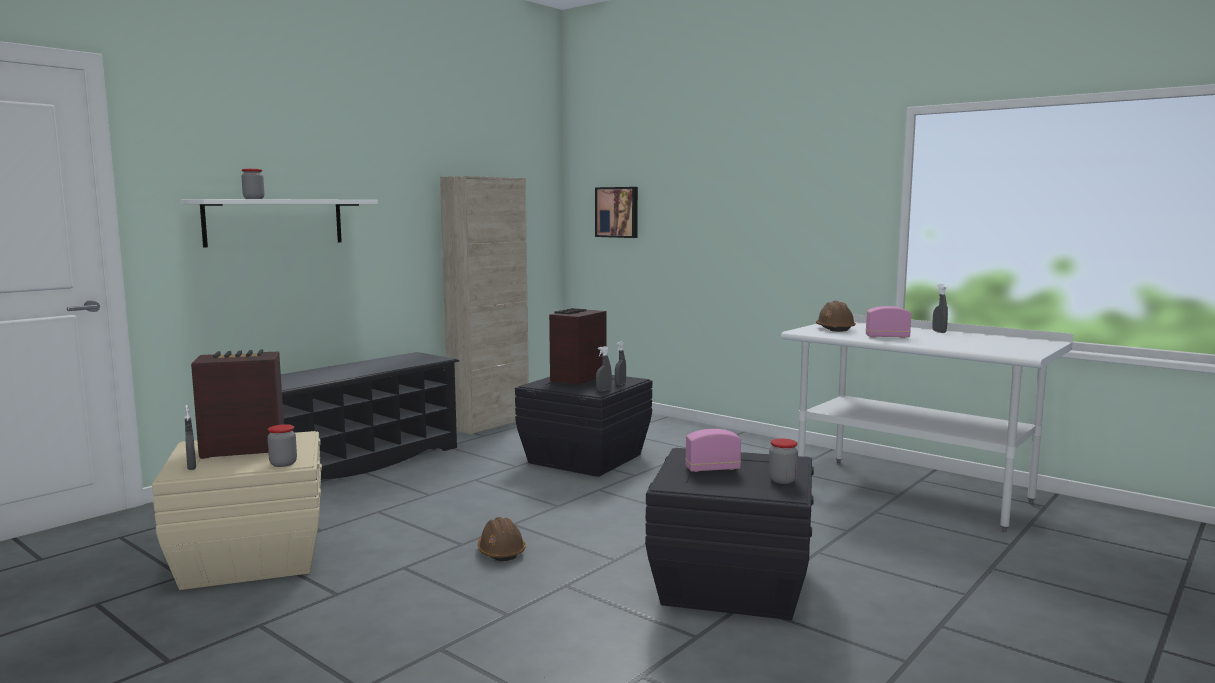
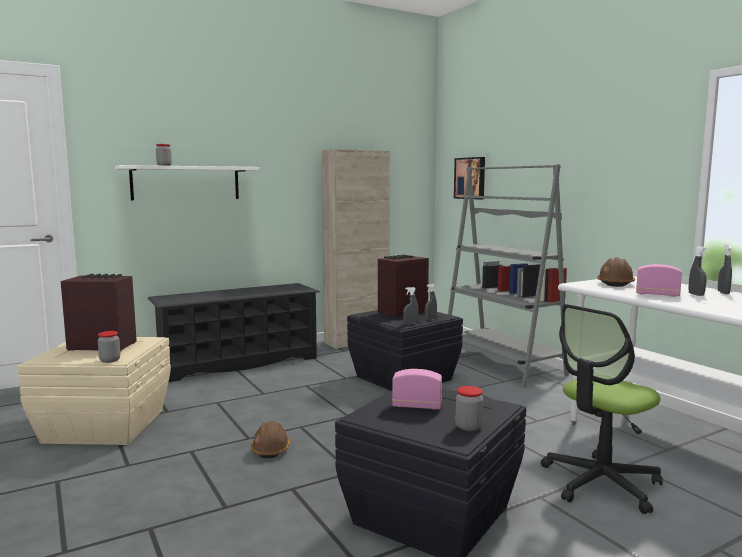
camera: 20 degrees right, 0 degrees up
(191, 467) = (53, 356): grey spray bottle -> grey spray bottle (696, 294)
(681, 432) = (501, 364): none -> grey bookcase
(862, 532) = (600, 483): none -> office chair

